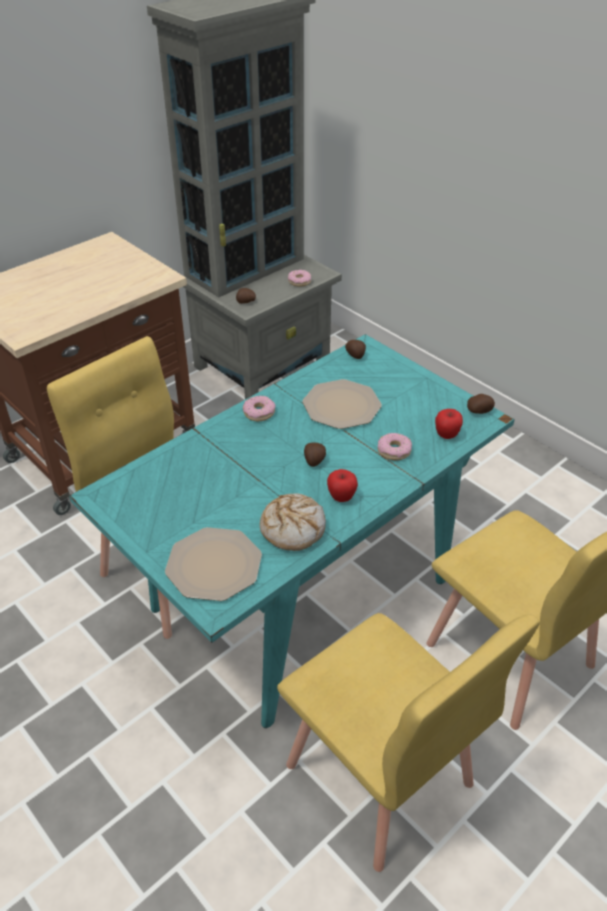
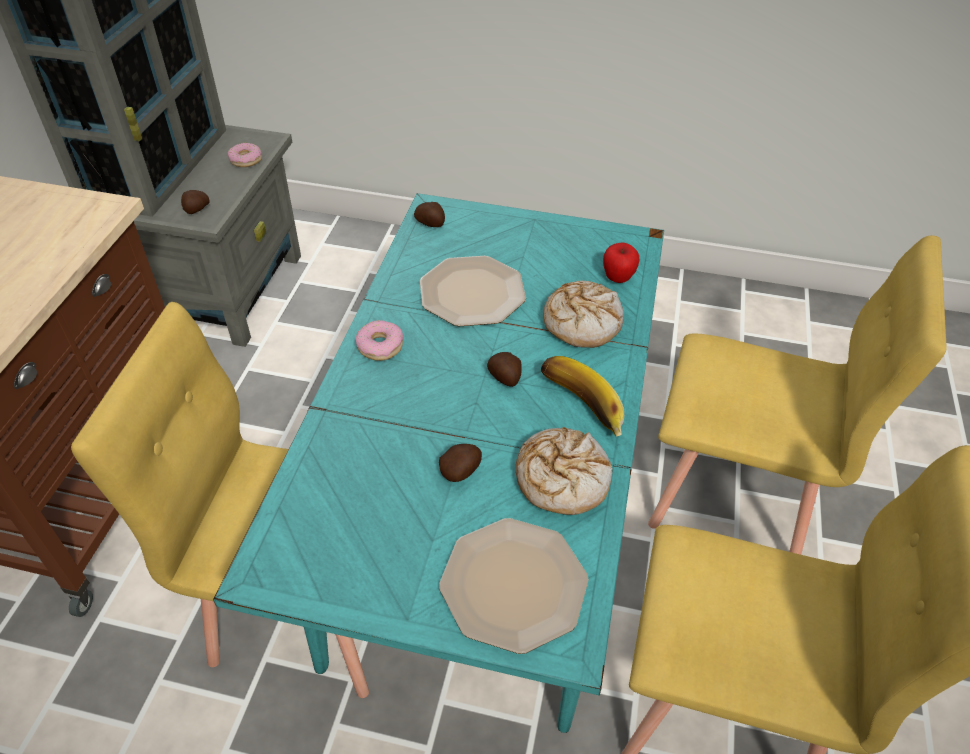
camera: 35 degrees left, 5 degrees up
(341, 497) = (579, 408): apple -> banana
(394, 451) = (581, 322): donut -> bread
(479, 411) = (624, 236): potato -> potato (461, 471)

